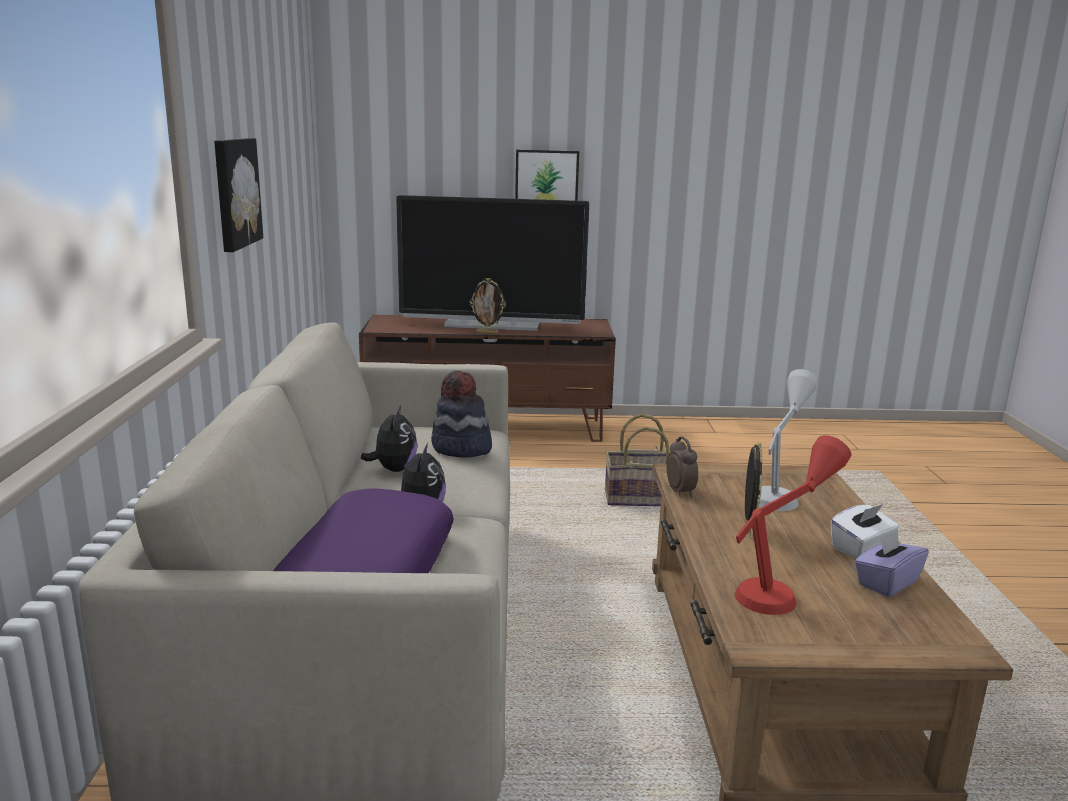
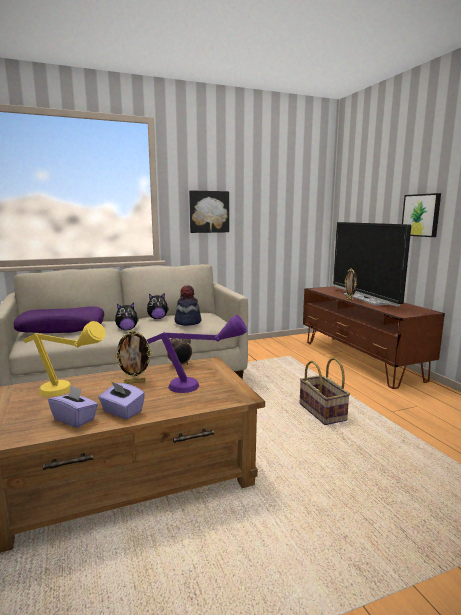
camera: 70 degrees right, 5 degrees down
(779, 491) = (199, 387): grey table lamp -> purple table lamp
(781, 587) = (67, 392): red table lamp -> yellow table lamp
(861, 548) = (122, 412): white tissue box -> purple tissue box

